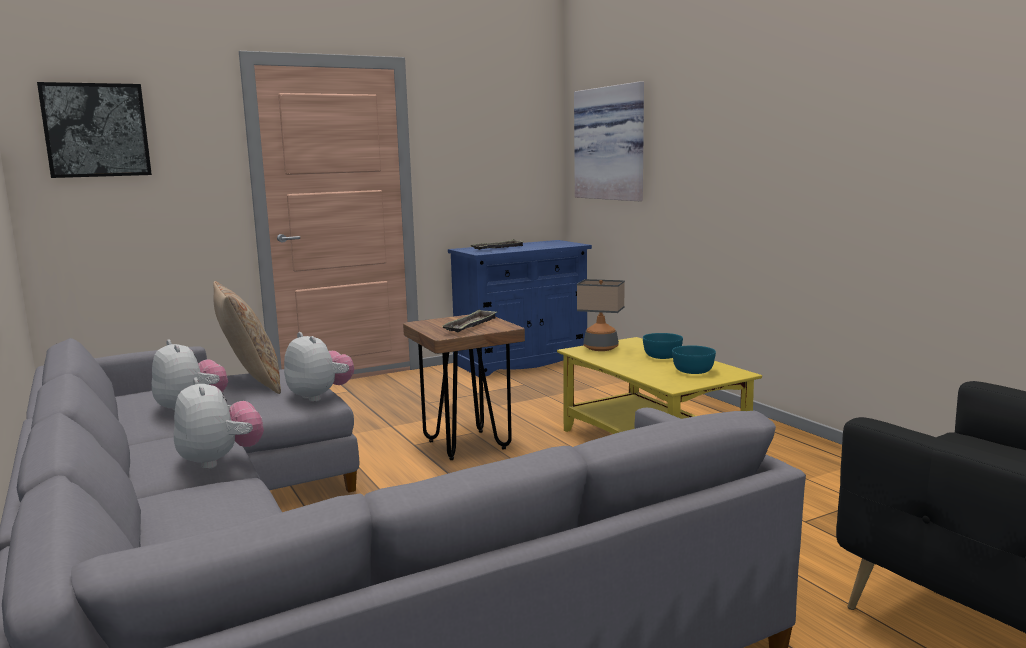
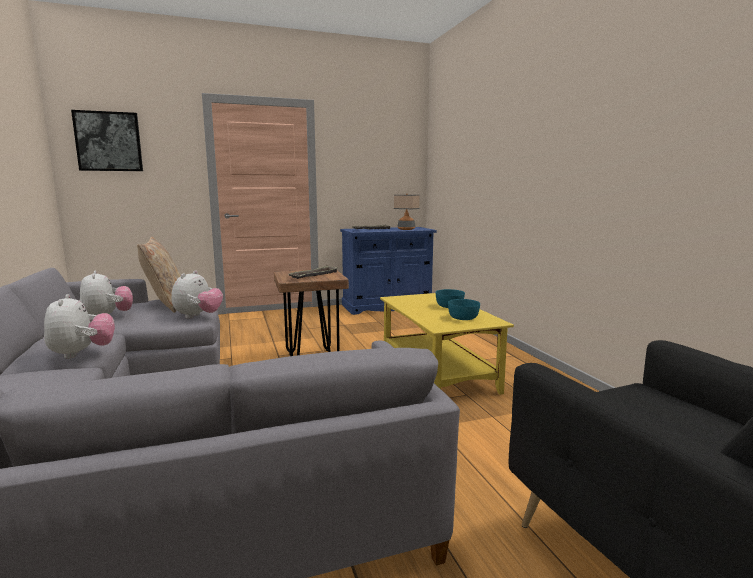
camera: 10 degrees right, 0 degrees up
(320, 396) = (198, 316): plush toy -> plush toy turned 45 degrees clockwise
(601, 348) = (411, 298): table lamp -> table lamp (406, 229)
(612, 143) = (452, 159): picture -> none

